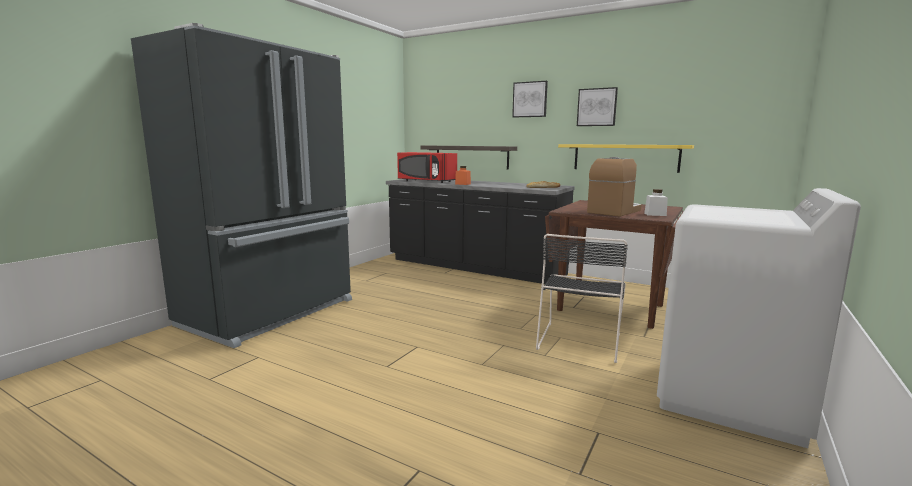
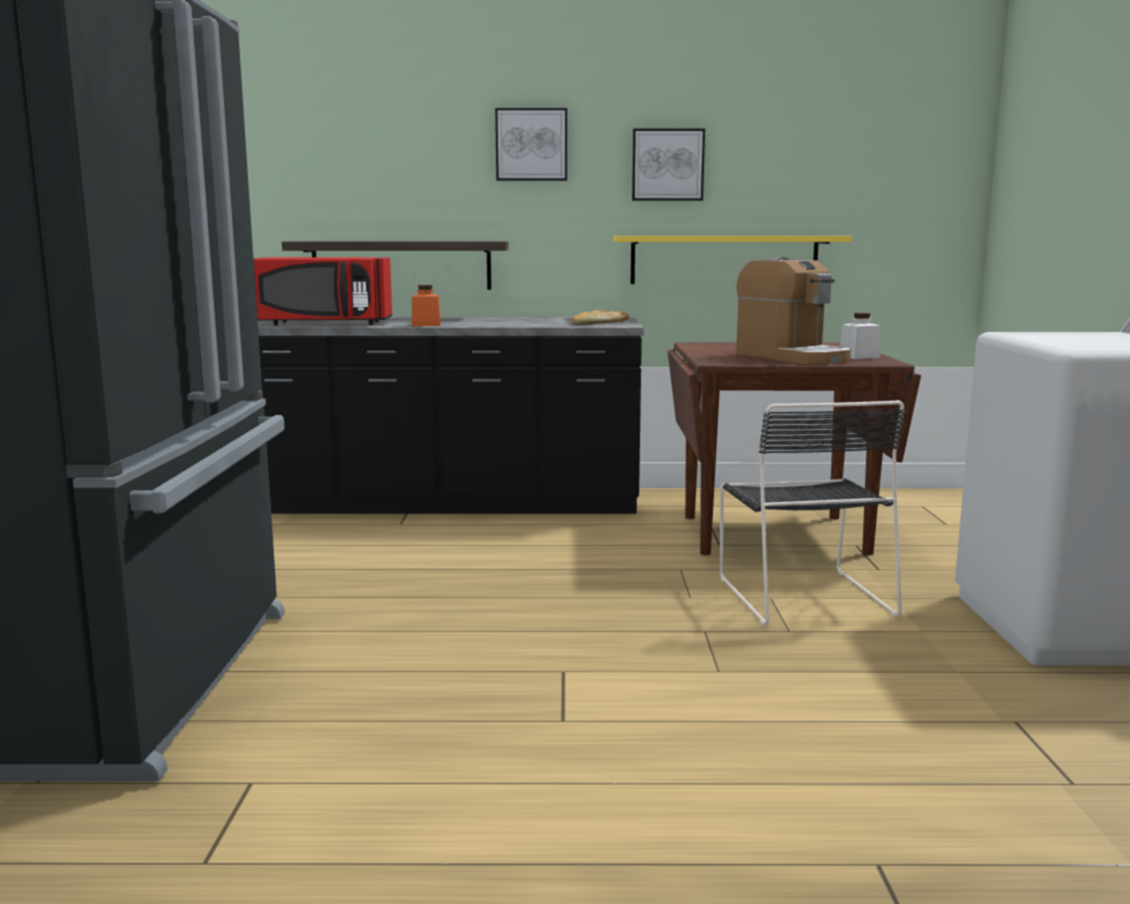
camera: 30 degrees left, 0 degrees up
(614, 211) = (792, 357): coffee machine -> coffee machine turned 135 degrees clockwise

